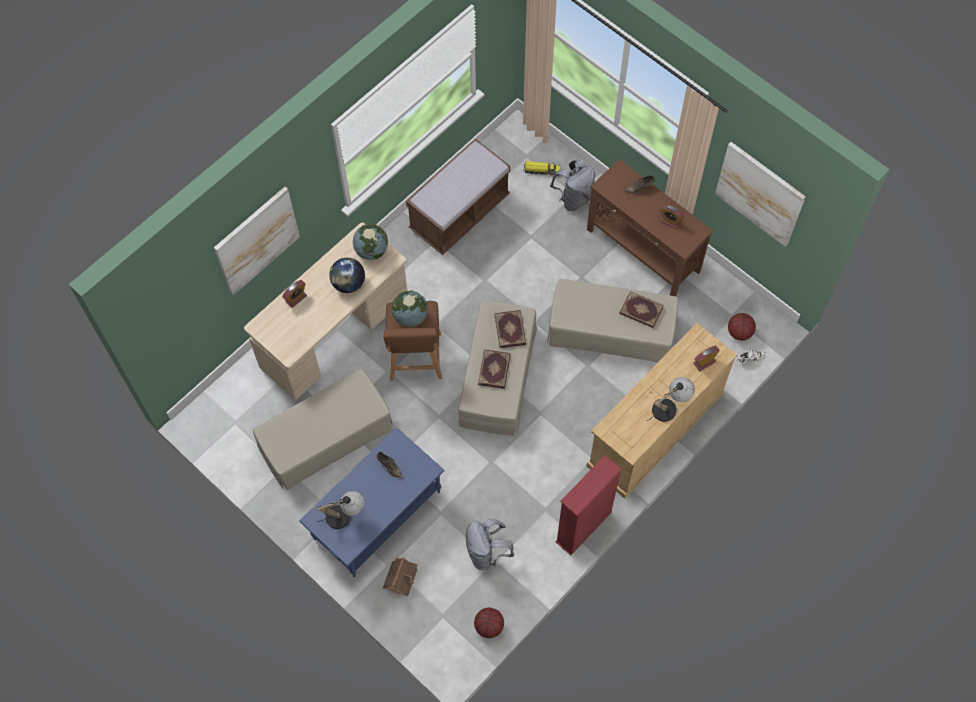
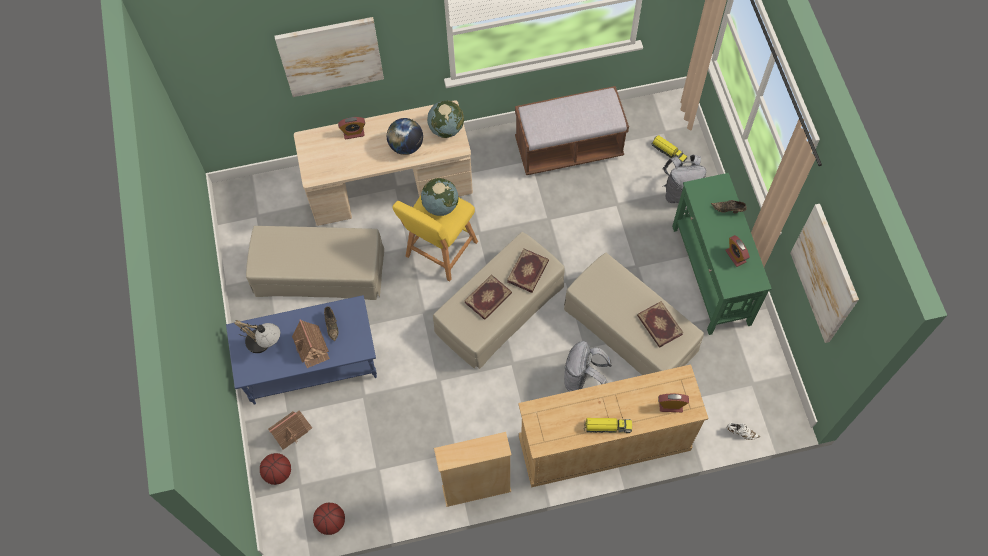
camera: 35 degrees right, 0 degrees up
(386, 494) = (311, 347): none -> toy house
(415, 360) = (439, 252): brown stool -> yellow stool
(487, 552) = (377, 456): grey backpack -> grey backpack (583, 380)
(583, 527) = (476, 489): red bookcase -> beige bookcase
(643, 251) = (710, 275): brown console table -> green console table
(669, 406) = (607, 426): table lamp -> toy truck
(739, 332) = (748, 403): basketball -> basketball (278, 473)

